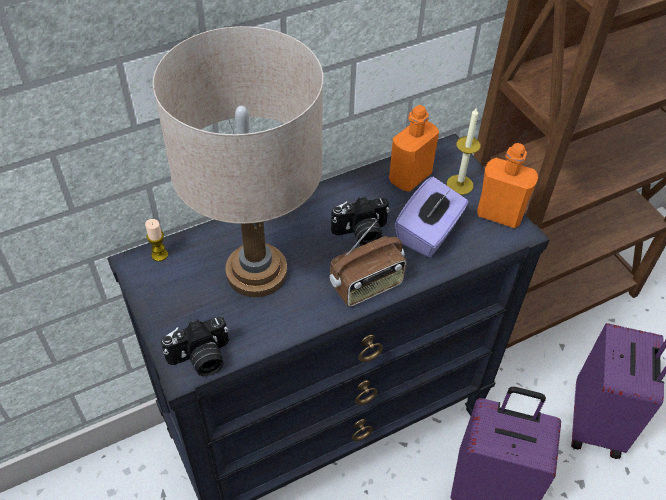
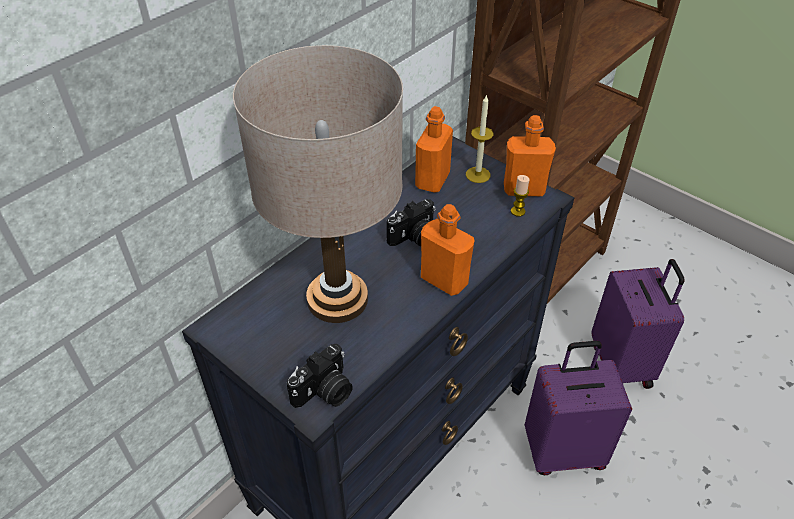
camera: 20 degrees left, 5 degrees down
(159, 255) = (235, 312): candle -> candle (517, 211)
(367, 286) = (444, 280): radio -> orange bottle
(429, 233) = (473, 221): purple tissue box -> none

